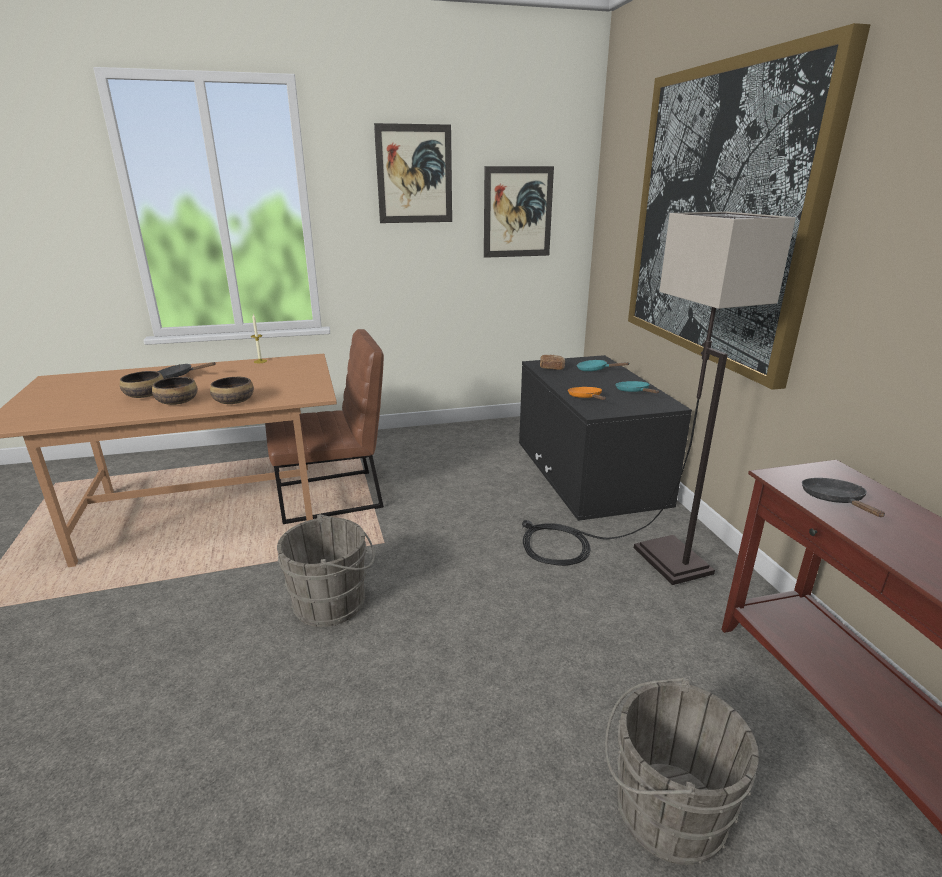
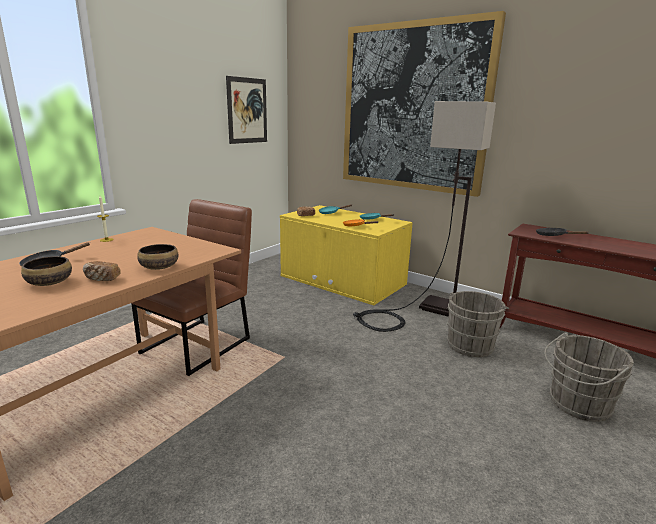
camera: 40 degrees left, 5 degrees down
(177, 402) = (102, 279): bowl -> bread
(334, 602) = (307, 403): grey bucket -> grey bucket (471, 344)
(414, 174) = (181, 78): picture -> none
(589, 472) = (343, 280): black cabinet -> yellow cabinet

